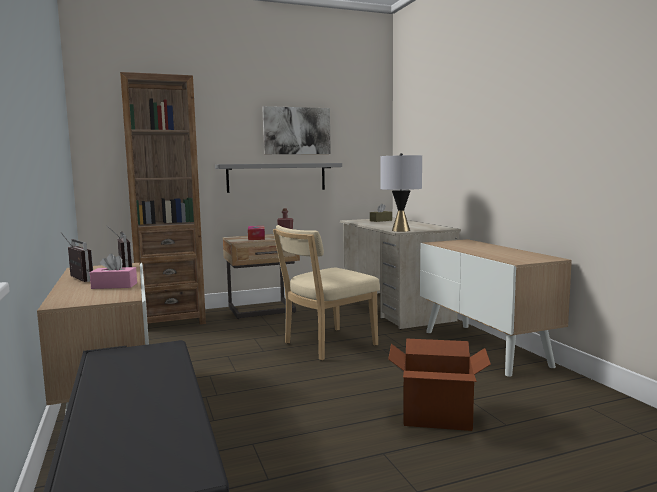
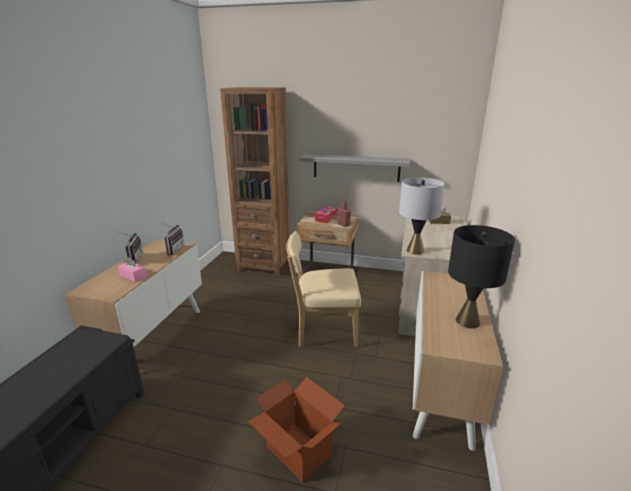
camera: 35 degrees right, 15 degrees up
(296, 131) = (377, 127): picture -> none
(508, 252) = (467, 321): none -> black table lamp

